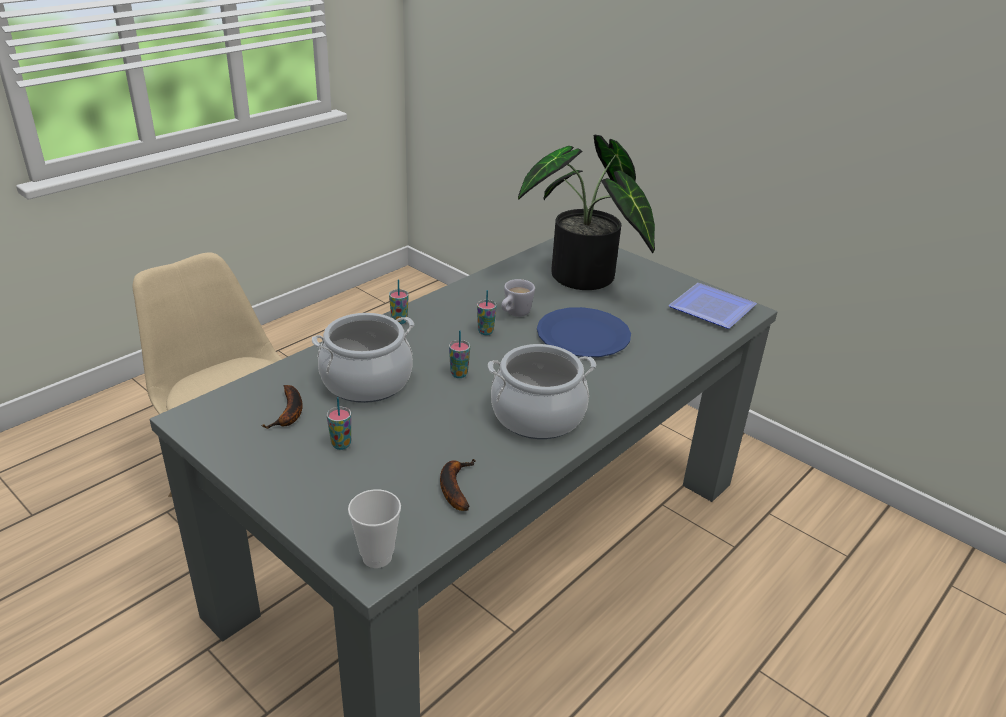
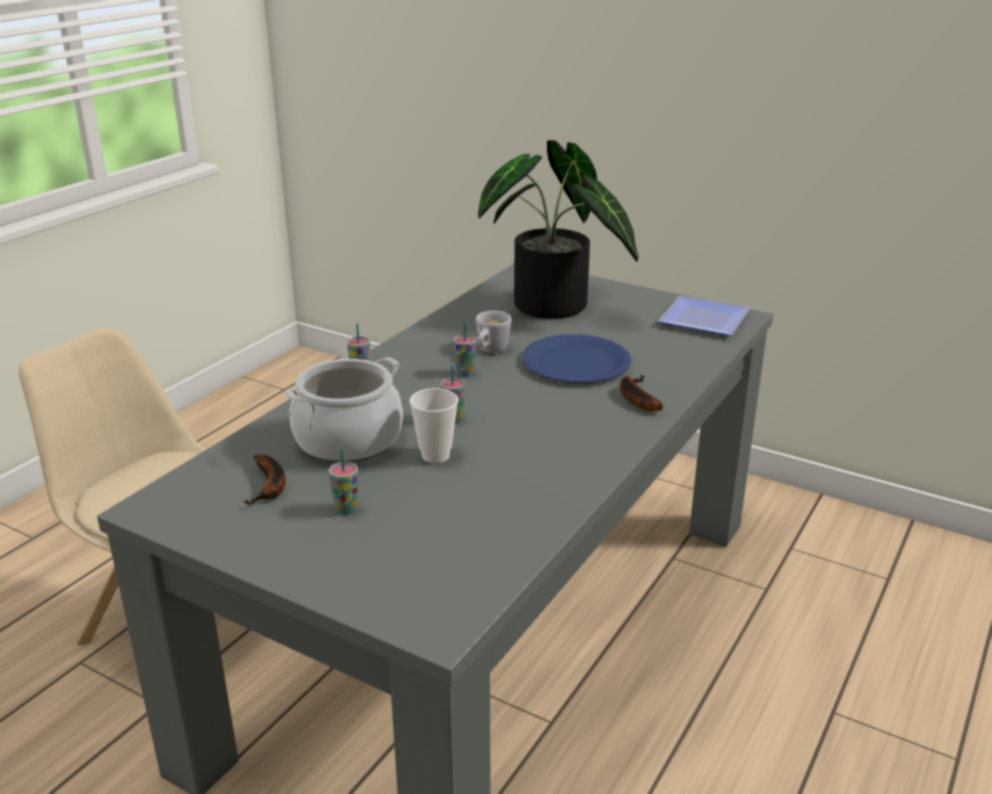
camera: 10 degrees left, 5 degrees down
(377, 557) = (438, 616): cup -> cup (435, 455)
(454, 486) = (496, 531): banana -> banana (635, 398)
(537, 415) = (560, 447): cooking pot -> none

